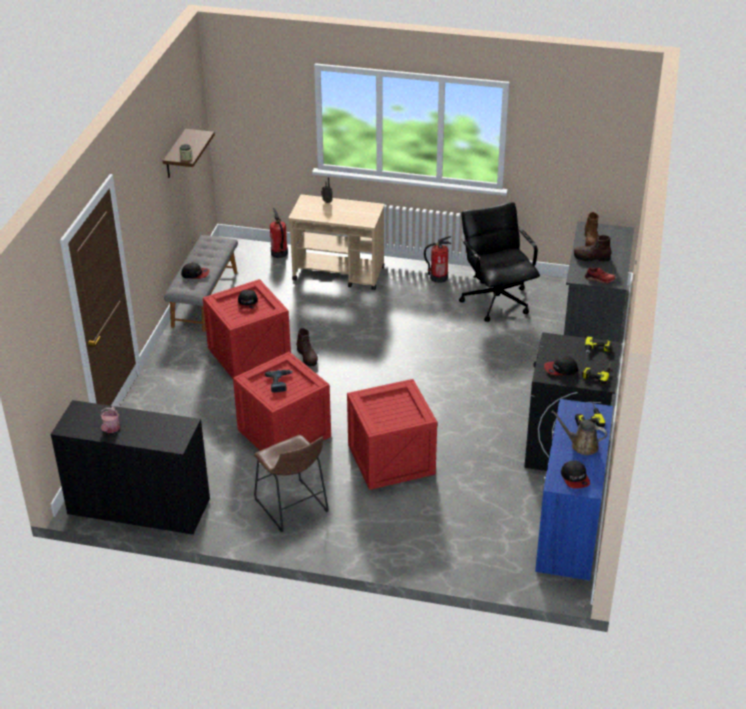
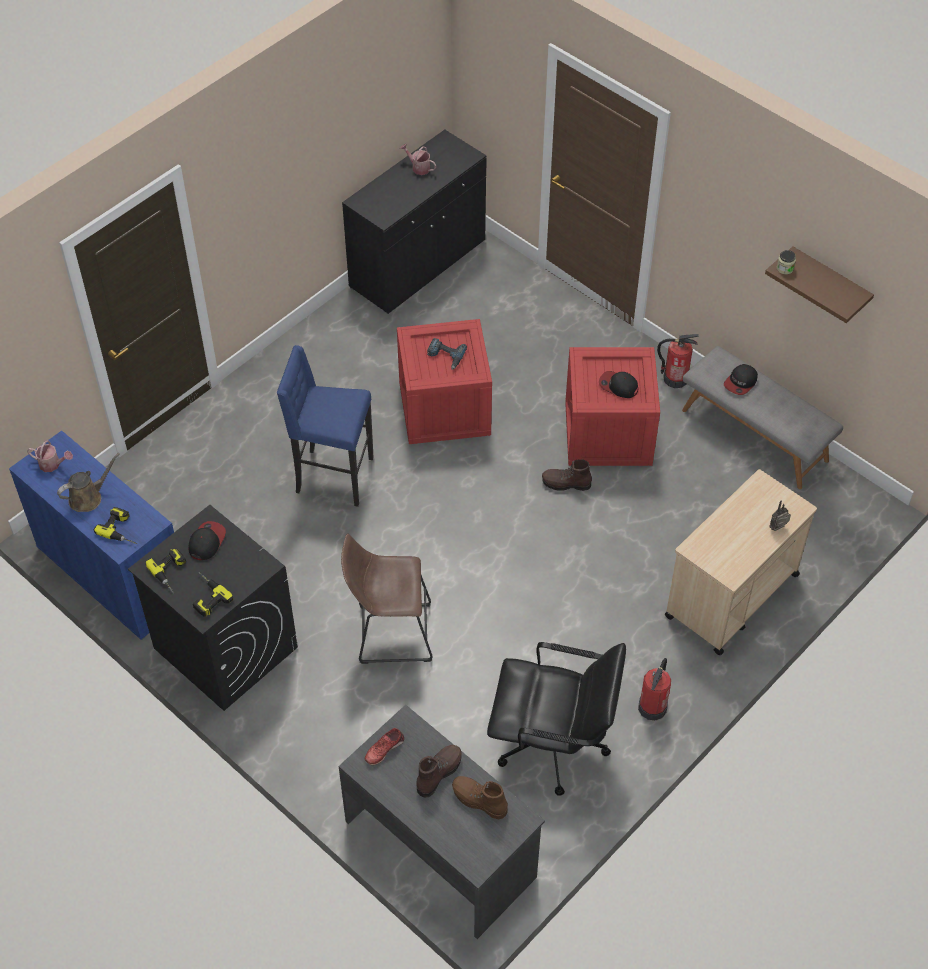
camera: 120 degrees right, 15 degrees up
(279, 253) = (822, 552): fire extinguisher -> fire extinguisher (675, 378)
(293, 508) = (326, 370): brown stool -> brown stool (389, 633)
(390, 460) = (332, 476): crate -> blue stool
(575, 478) = (52, 464): cap -> watering can

